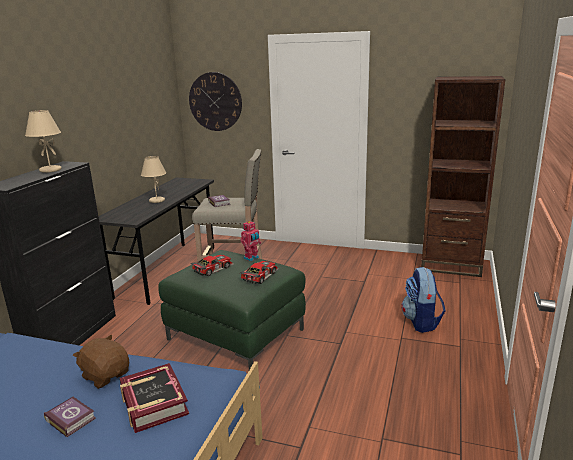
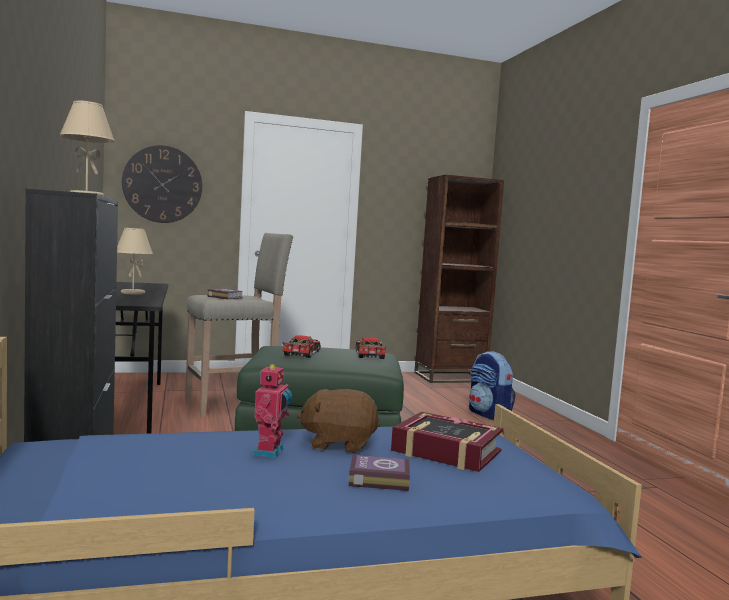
camera: 35 degrees left, 15 degrees down
(252, 258) = (327, 346): toy robot -> toy robot (270, 452)

